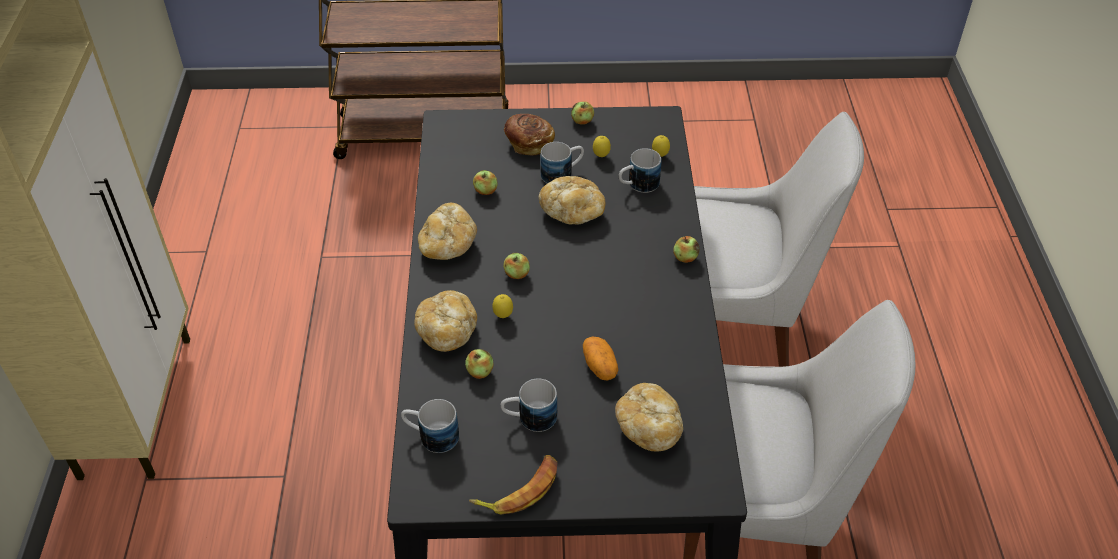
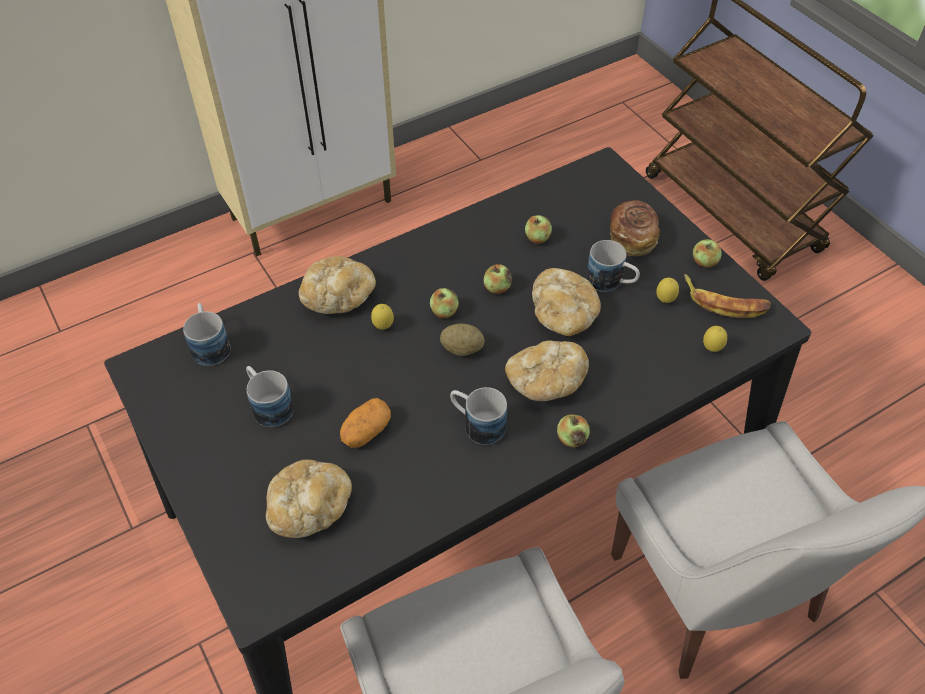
camera: 60 degrees right, 5 degrees up
(448, 245) = (445, 246): bread -> bread (545, 382)
(480, 372) = (304, 342): apple -> apple (497, 288)
(520, 489) = (180, 436): banana -> banana (724, 302)
(562, 279) = (462, 349): none -> potato
(637, 185) = (648, 350): mug -> mug (477, 424)

